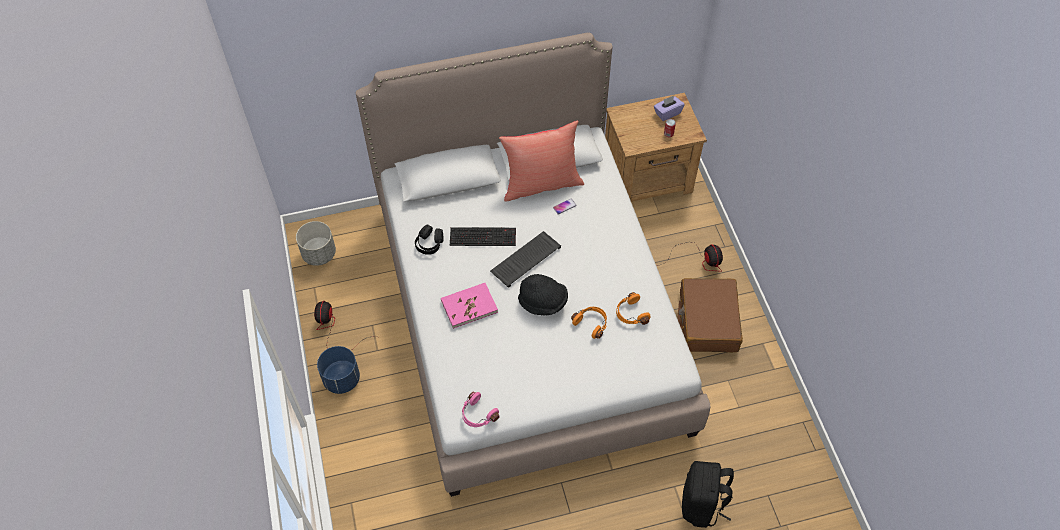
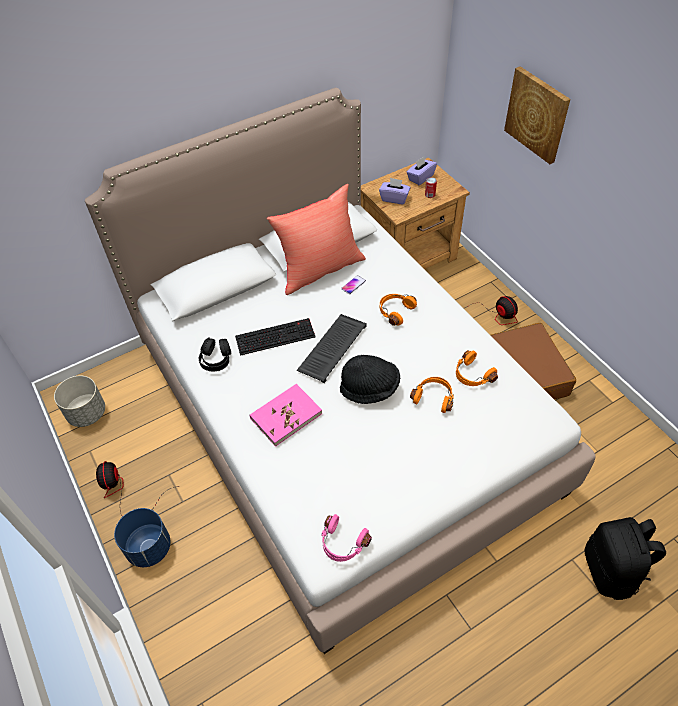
camera: 15 degrees left, 5 degrees down
(590, 241) = (395, 311): none -> orange headphones
(634, 129) = (394, 198): none -> purple tissue box
(758, 101) = (537, 114): none -> picture

